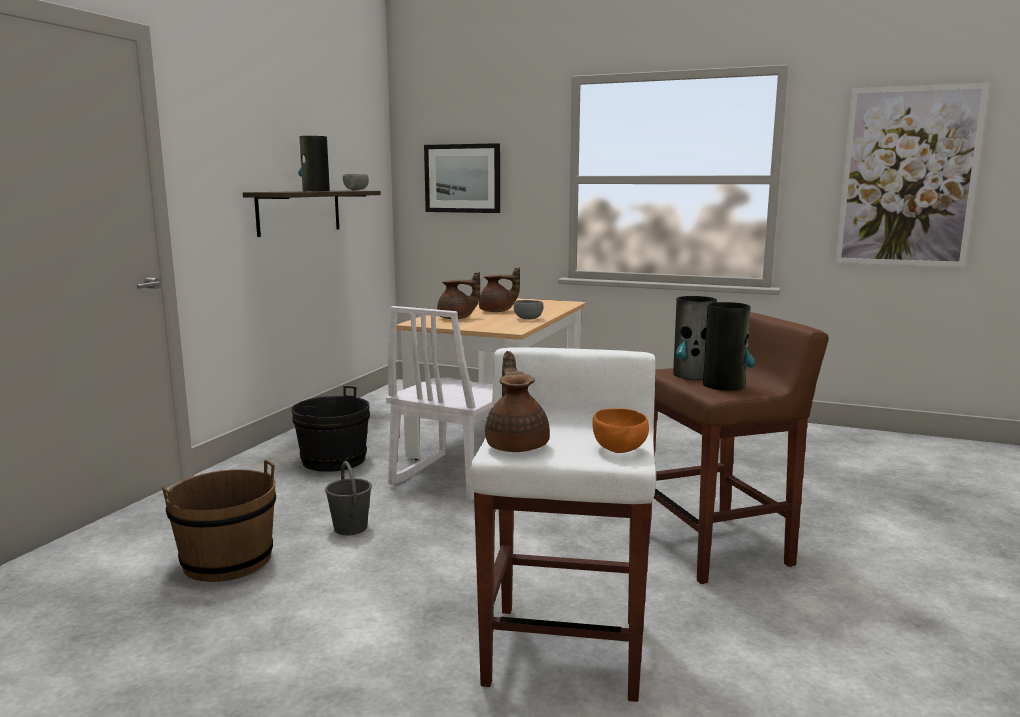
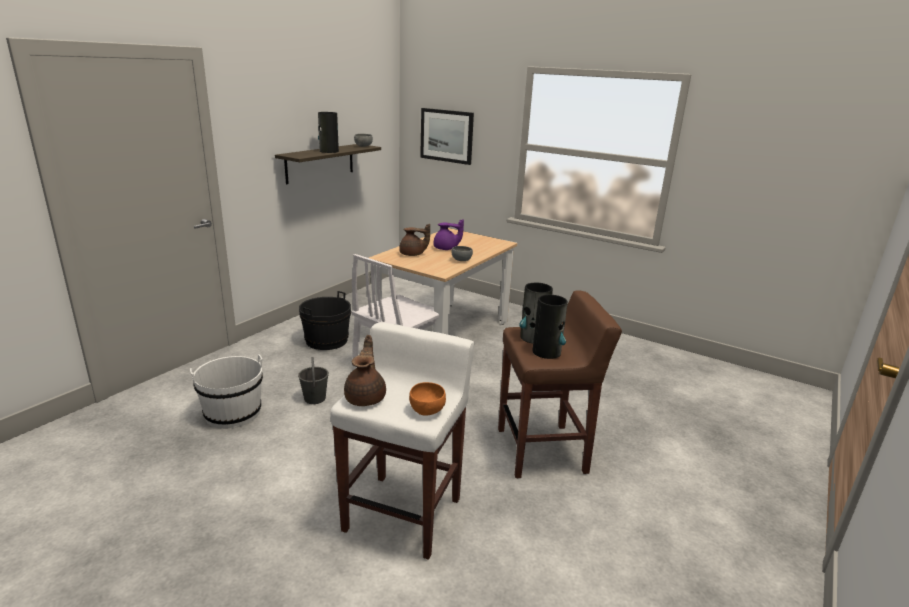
camera: 10 degrees right, 10 degrees up
(227, 561) = (233, 413): brown bucket -> white bucket
(497, 311) = (446, 249): brown teapot -> purple teapot
(907, 177) = (773, 175): picture -> none

